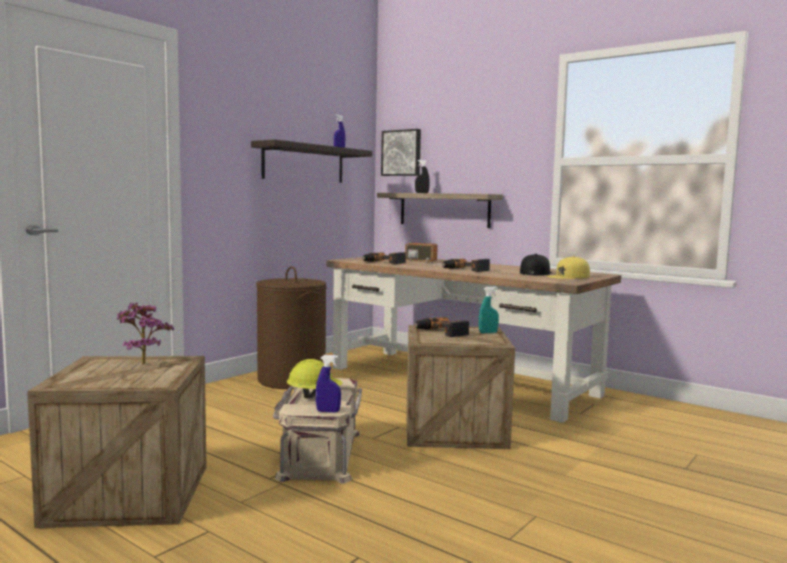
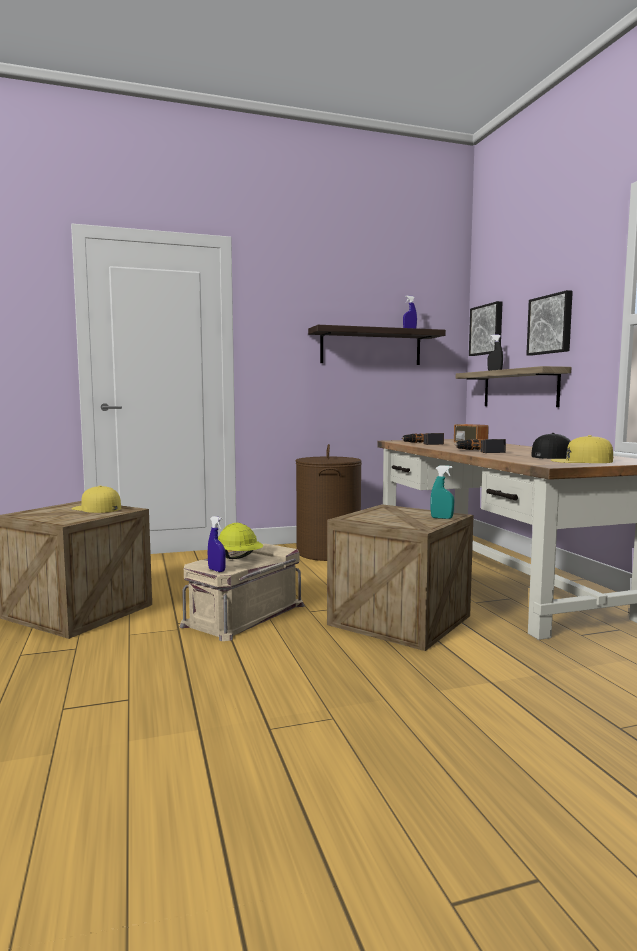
camera: 35 degrees right, 0 degrees up
(142, 363) = (97, 508): potted plant -> yellow cap
(441, 332) = (393, 513): power drill -> none
(479, 156) = (551, 324): none -> picture

